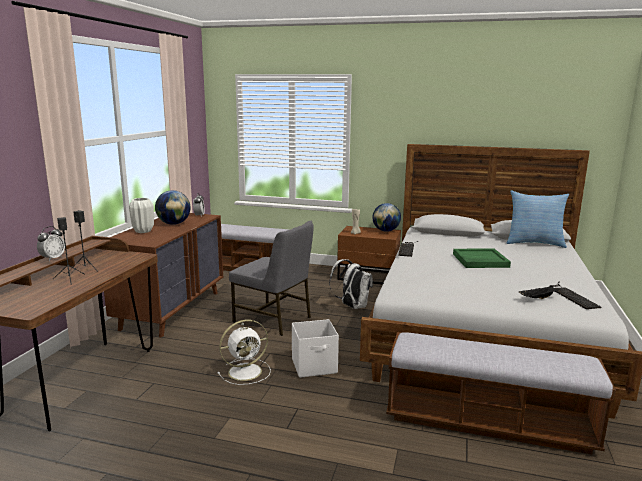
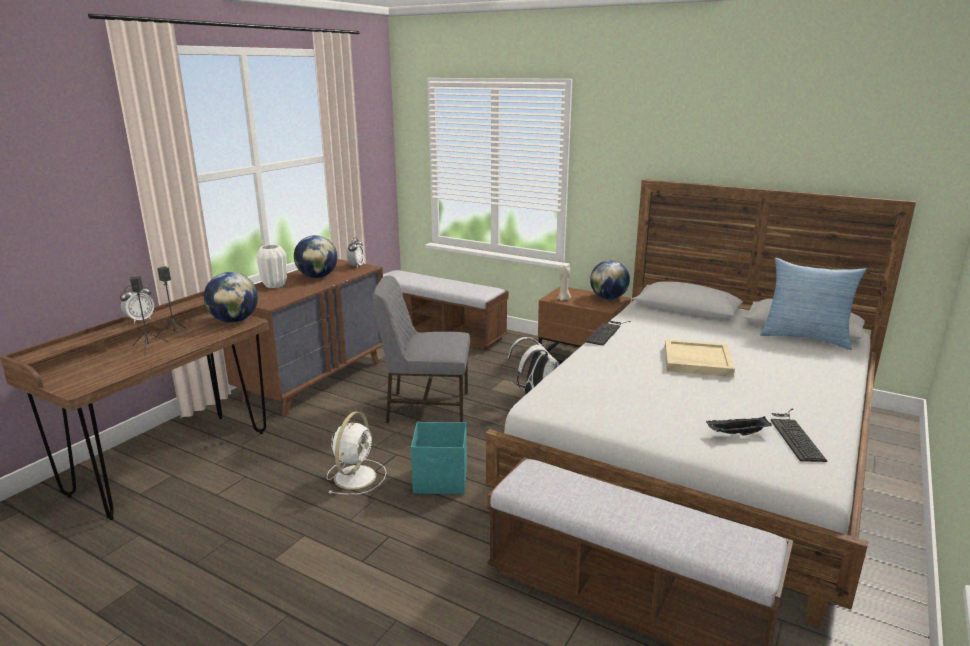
camera: 15 degrees right, 5 degrees up
(129, 256) = (234, 320): none -> globe
(246, 371) = (356, 476): white fan -> white fan turned 60 degrees counterclockwise
(273, 319) = (426, 408): grey chair -> grey chair turned 135 degrees clockwise
(315, 366) = (441, 480): white storage box -> turquoise storage box
(480, 260) = (696, 361): green tray -> beige tray

